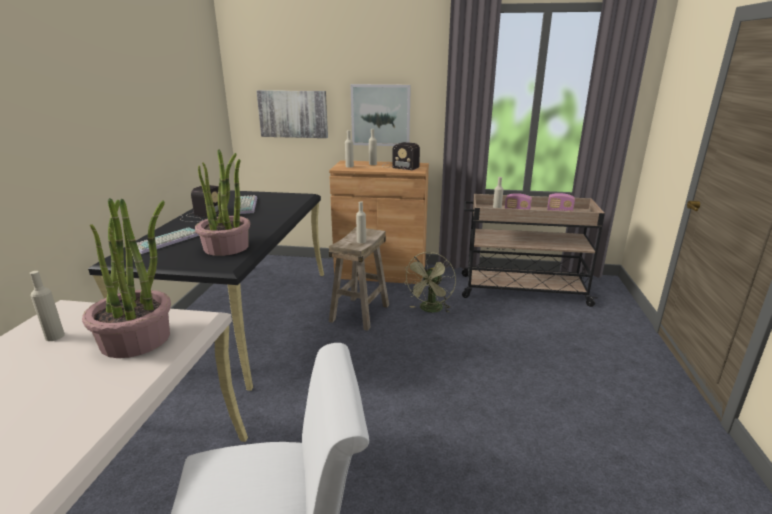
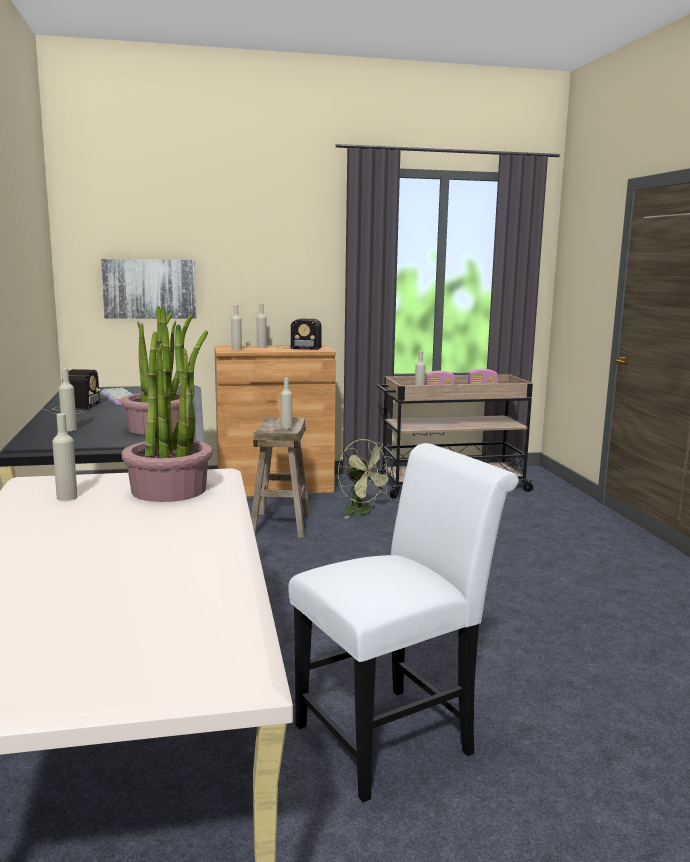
camera: 20 degrees left, 10 degrees down
(167, 242) = (69, 429): keyboard -> beige bottle
(380, 115) = (264, 289): picture -> none
(430, 310) = (362, 512): green fan -> green fan turned 45 degrees counterclockwise

